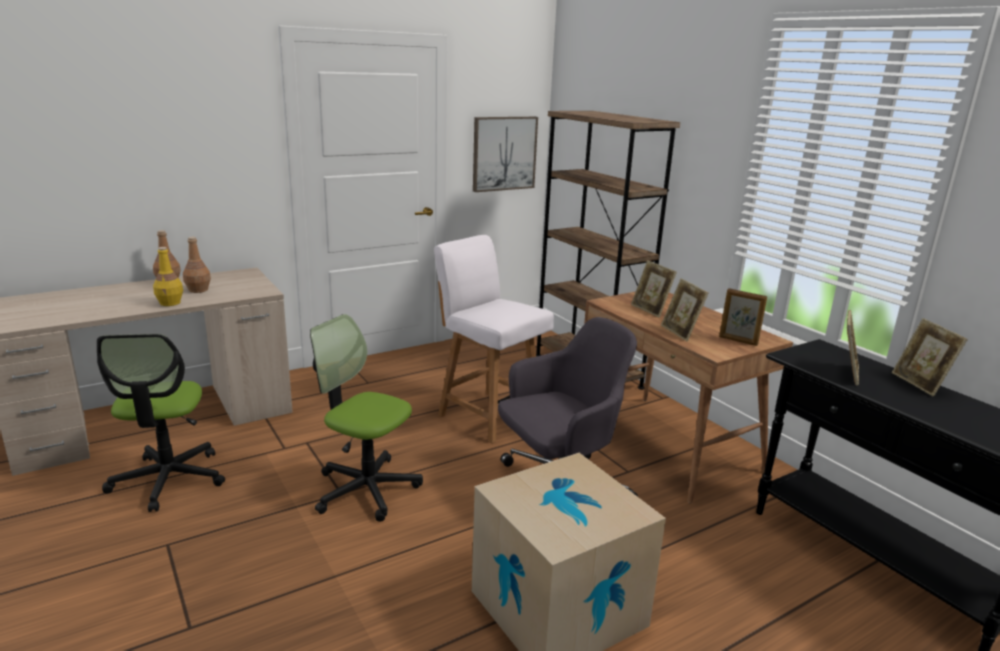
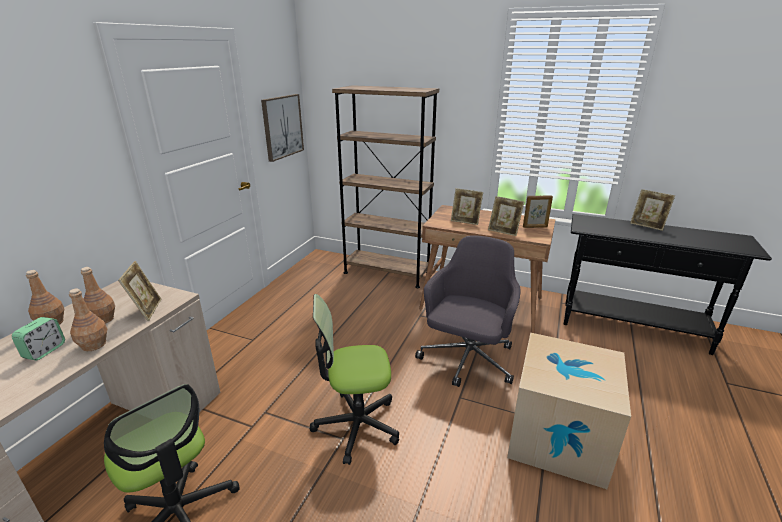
camera: 35 degrees left, 5 degrees up
(141, 296) = (44, 351): none -> alarm clock
(170, 303) = (94, 345): yellow bottle -> brown bottle
(488, 415) = (367, 328): white chair -> none
(846, 373) = (617, 230): picture frame -> picture frame (147, 310)

